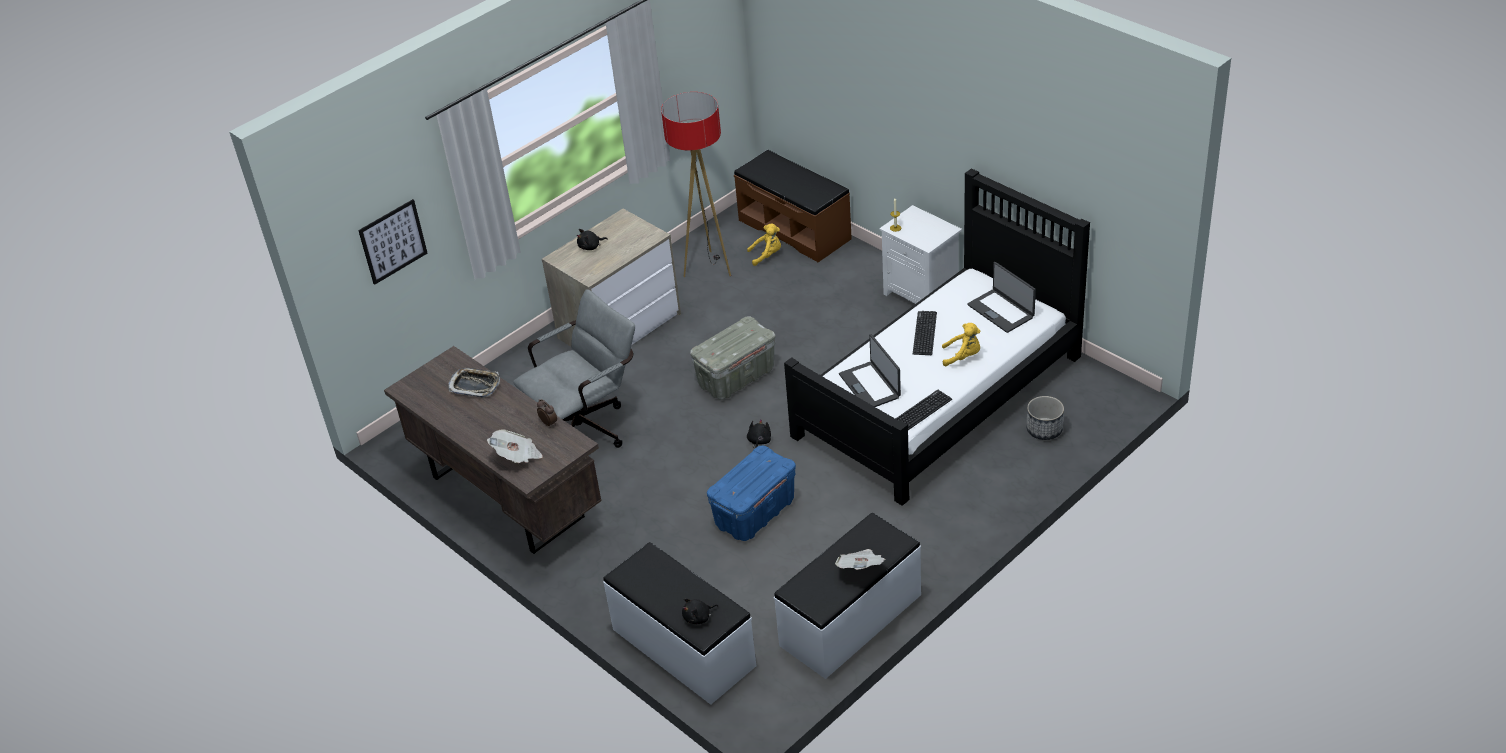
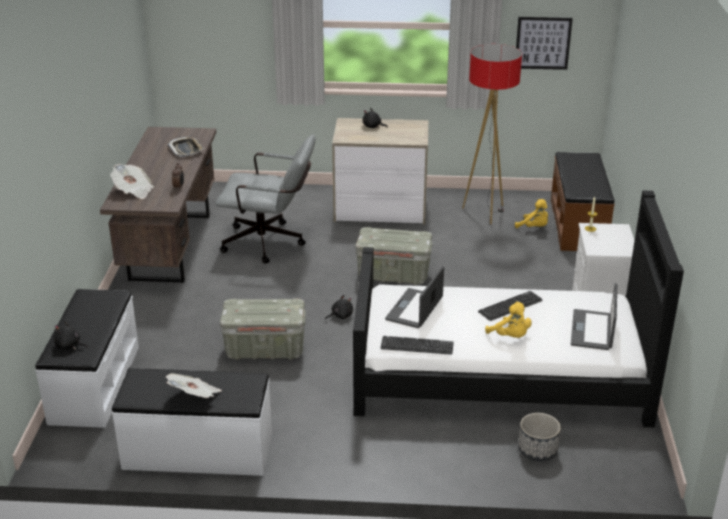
camera: 45 degrees right, 10 degrees down
(393, 241) = (219, 34): picture -> picture (542, 43)
(755, 513) = (264, 349): blue storage box -> grey storage box

